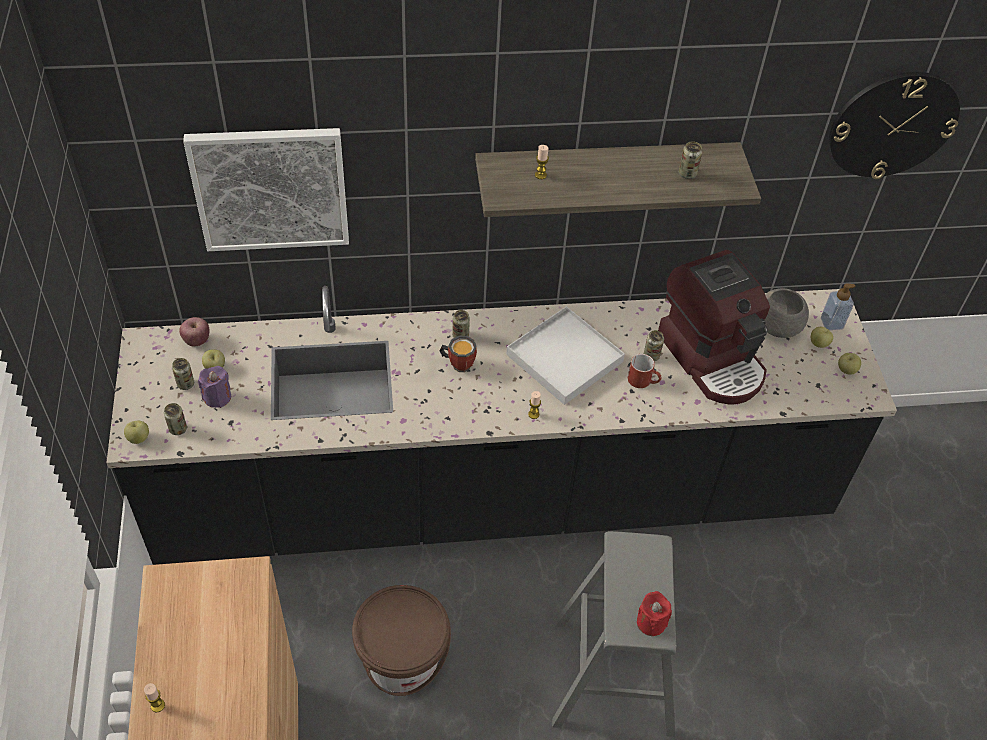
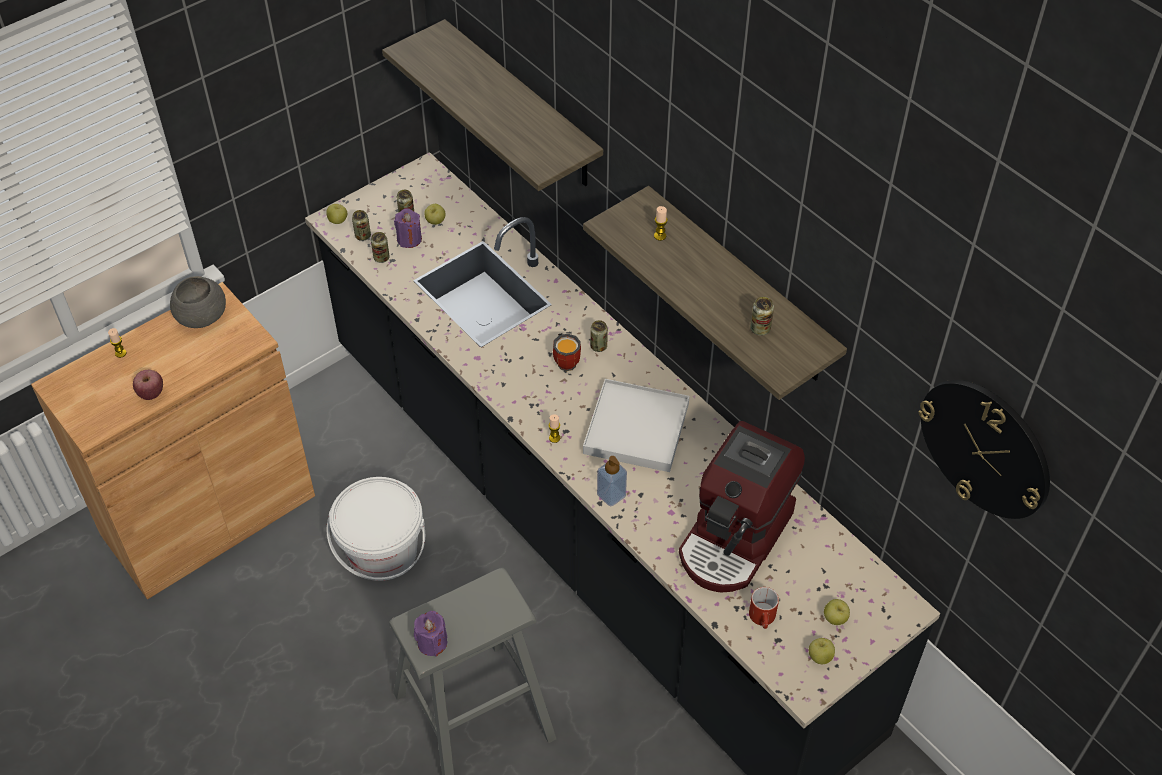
camera: 60 degrees right, 0 degrees up
(197, 340) = (452, 196): apple -> apple (151, 393)
(270, 188) = (522, 106): picture -> shelf
(402, 659) = (382, 552): brown bucket -> white bucket
(643, 381) = (660, 498): red mug -> red mug (763, 619)
(651, 355) = (696, 490): can -> can (381, 258)
(651, 622) = (432, 643): red candle -> purple candle
(778, 327) = (826, 574): grey bowl -> grey bowl (200, 317)
(831, 323) = (875, 618): soap dispenser -> soap dispenser (611, 495)

